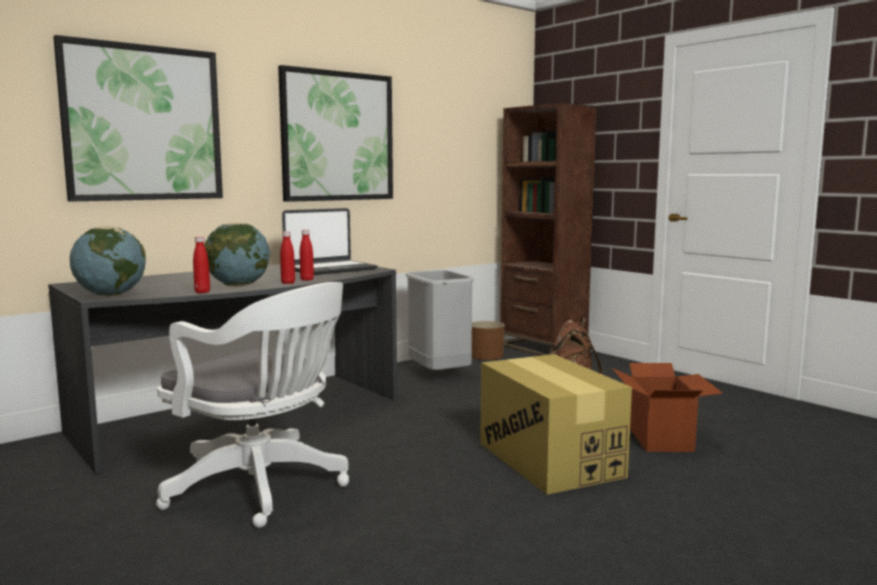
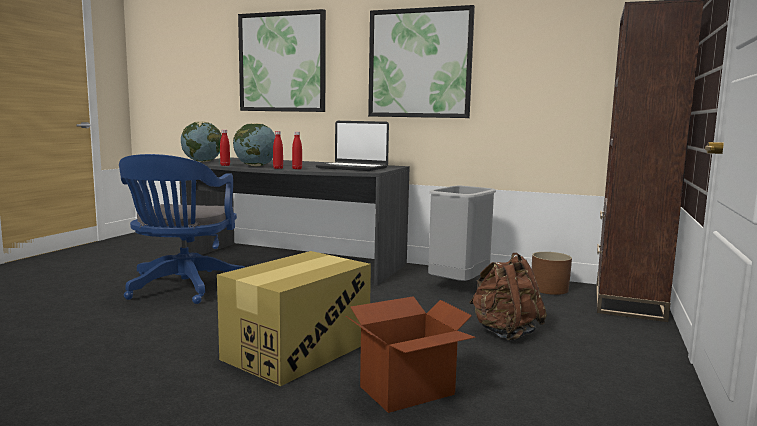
camera: 60 degrees right, 0 degrees up
(262, 488) = (183, 289): white office chair -> blue office chair

